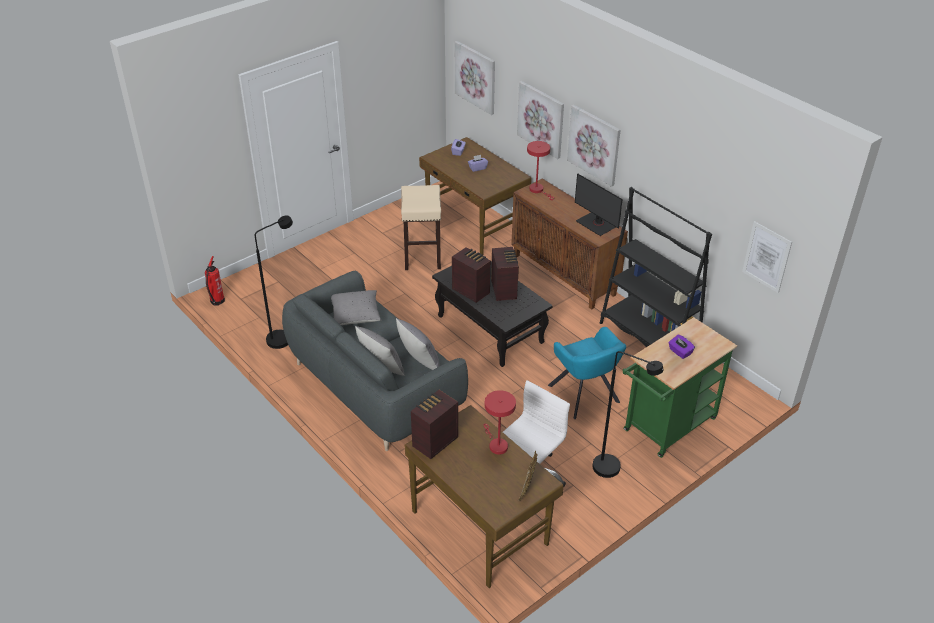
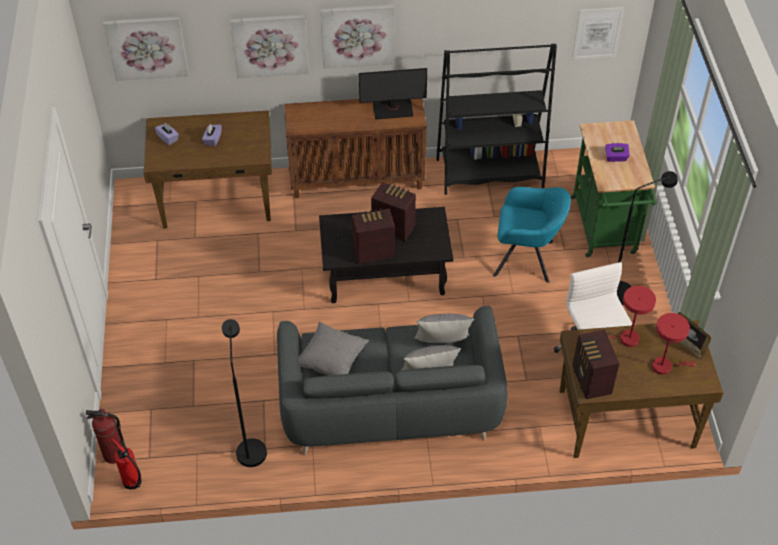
camera: 55 degrees left, 10 degrees up
(232, 284) = (114, 454): none -> fire extinguisher
(422, 256) = (227, 267): beige stool -> none
(538, 190) = (301, 117): red table lamp -> red table lamp (665, 366)

